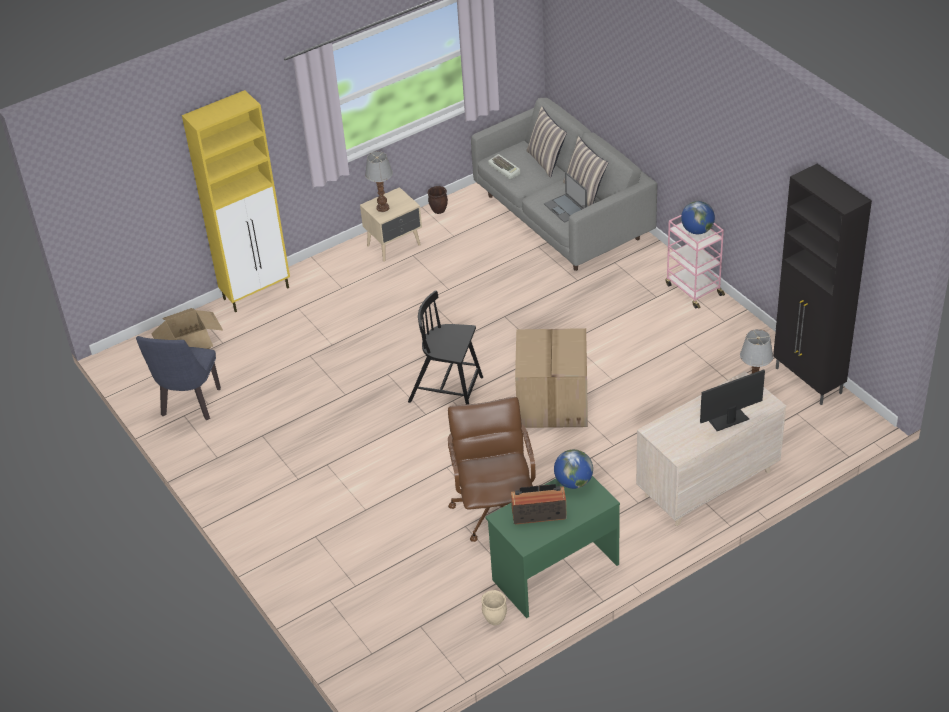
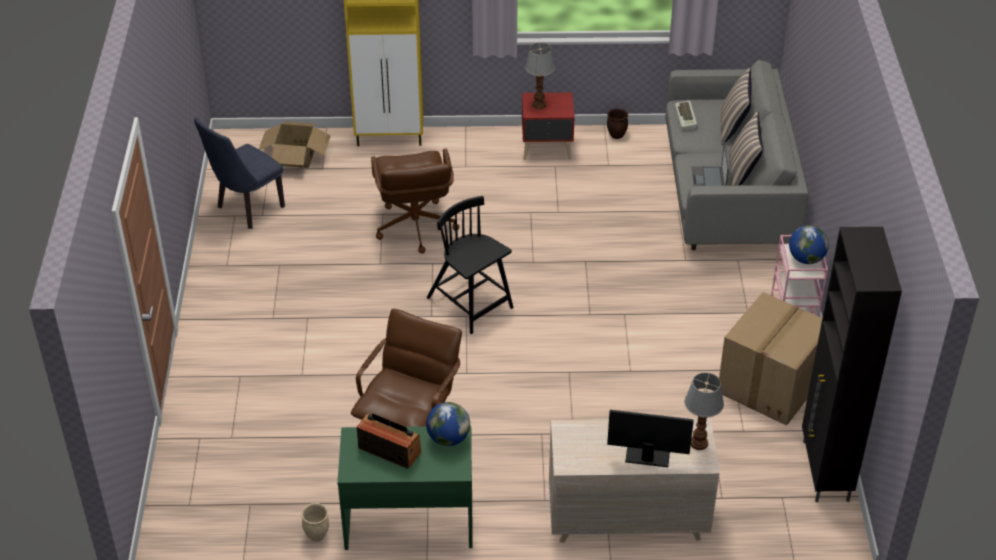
camera: 30 degrees right, 0 degrees up
(346, 353) = (415, 227): none -> brown office chair
(395, 245) = (547, 150): beige nightstand -> red nightstand
(553, 403) = (554, 365): cardboard box -> cardboard box (770, 386)

